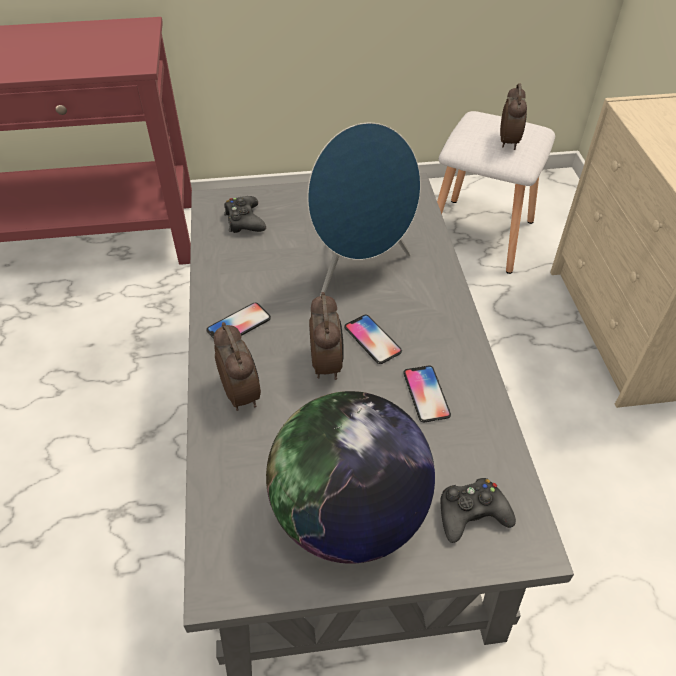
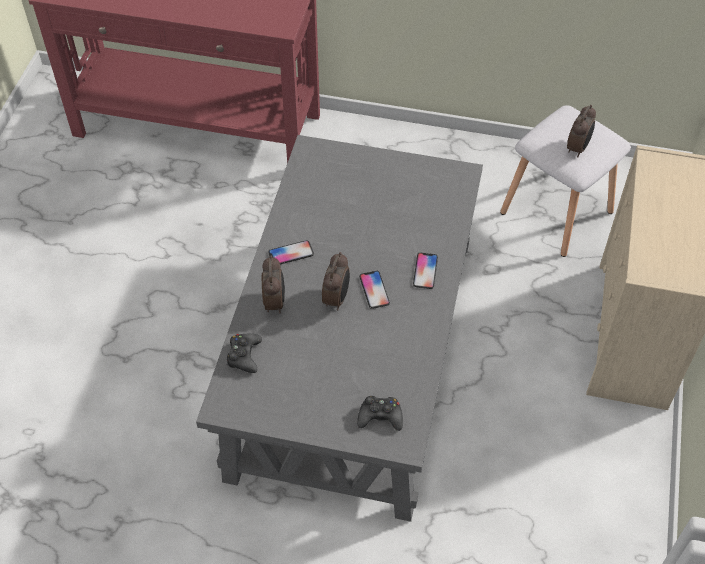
camera: 20 degrees right, 5 degrees up
(244, 221) = (326, 172): black game controller -> black game controller (244, 356)
(349, 515) = (308, 394): globe -> none
(360, 269) = (391, 234): blue speaker -> none
(426, 394) = (391, 337): phone -> phone (425, 271)

